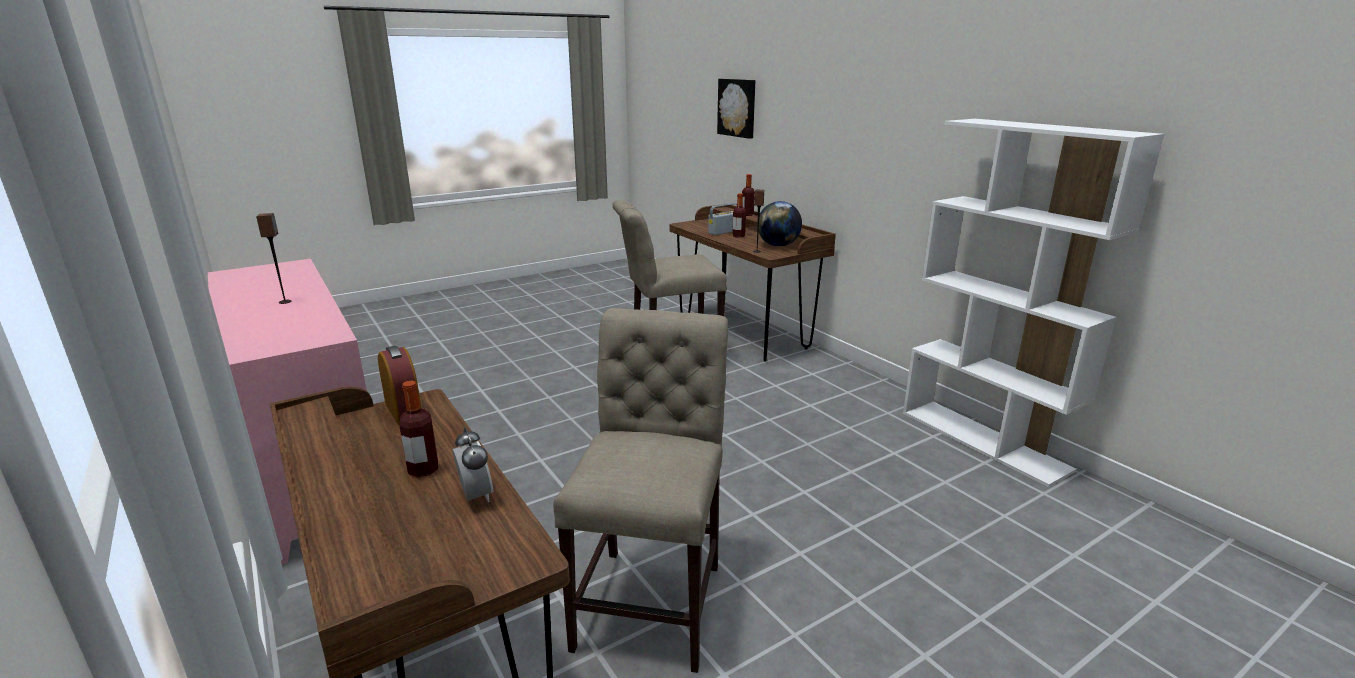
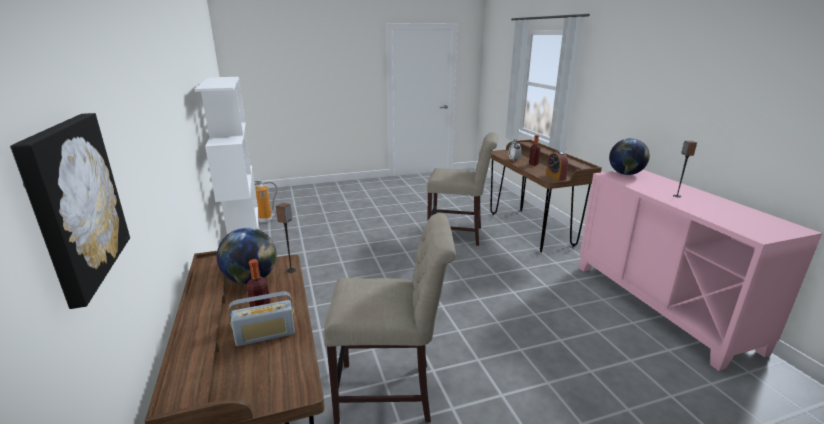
camera: 165 degrees left, 0 degrees up
(287, 342) = (625, 174): none -> globe
(653, 598) = (459, 234): beige chair -> beige chair turned 105 degrees counterclockwise
(747, 214) = (194, 343): bottle -> none
(1185, 562) = (266, 220): none -> fire extinguisher

